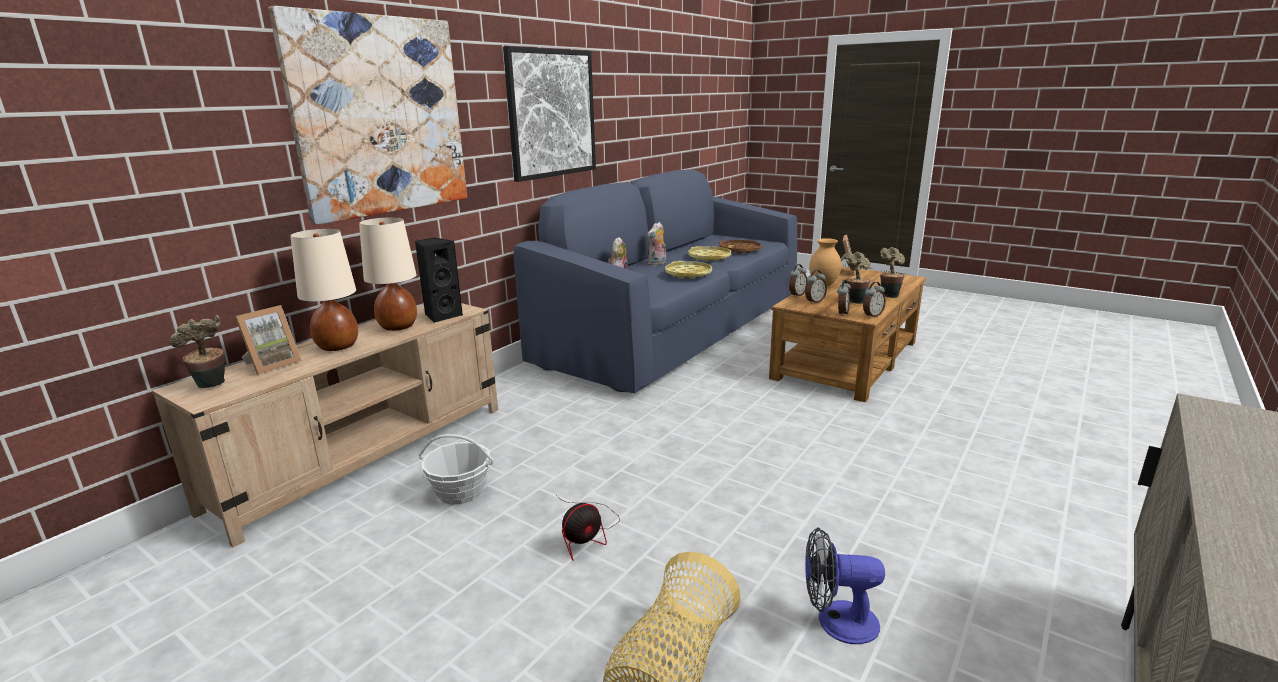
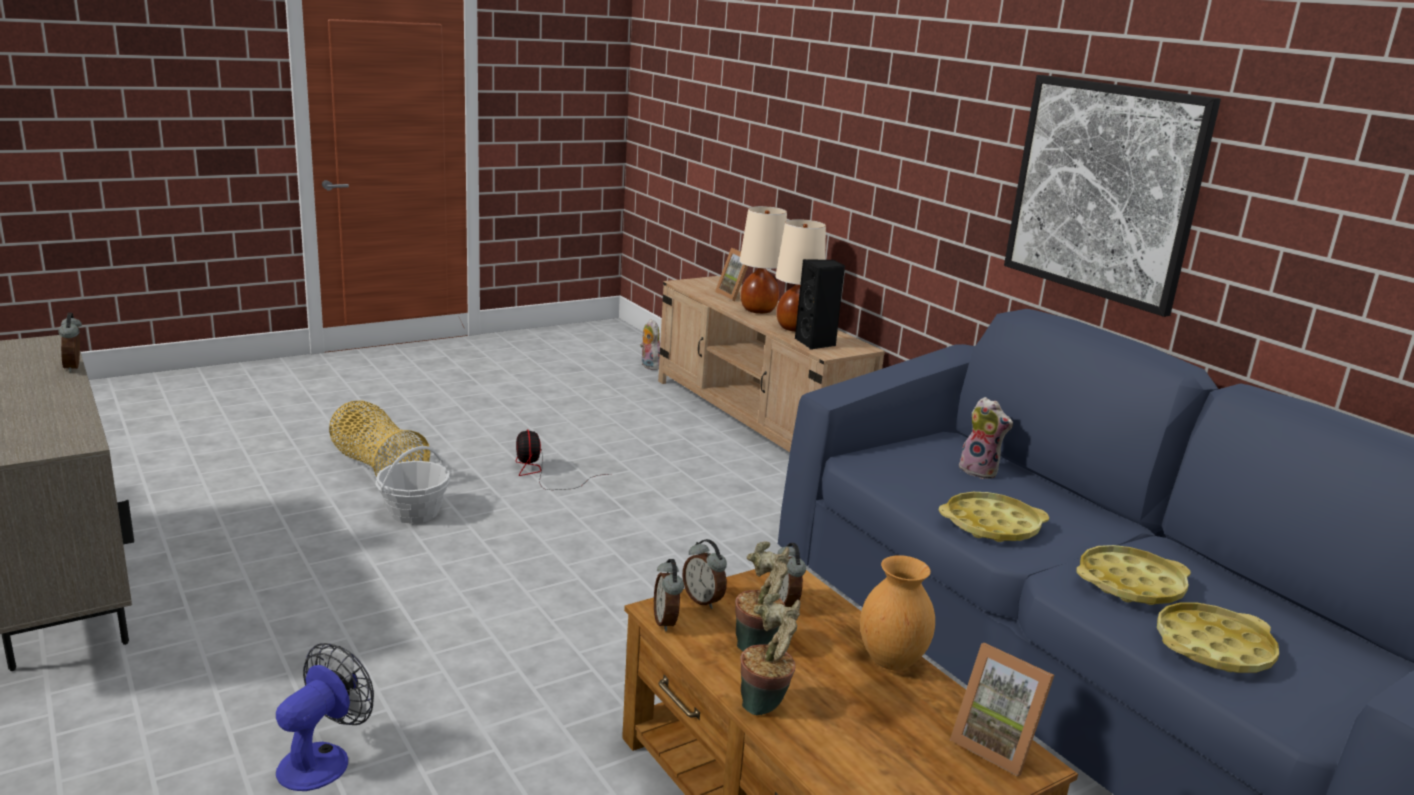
camera: 110 degrees right, 0 degrees up
(212, 386) = (707, 284): potted plant -> none
(380, 117) = (882, 134): picture -> none
(460, 492) = (657, 443): basket -> basket (414, 512)
(657, 263) = (1091, 524): plush toy -> plush toy (648, 366)
(739, 250) = (1213, 647): brown tray -> yellow tray
(796, 295) = (838, 603): alarm clock -> alarm clock (75, 367)
(836, 621) = (328, 529): fan -> fan (323, 759)

